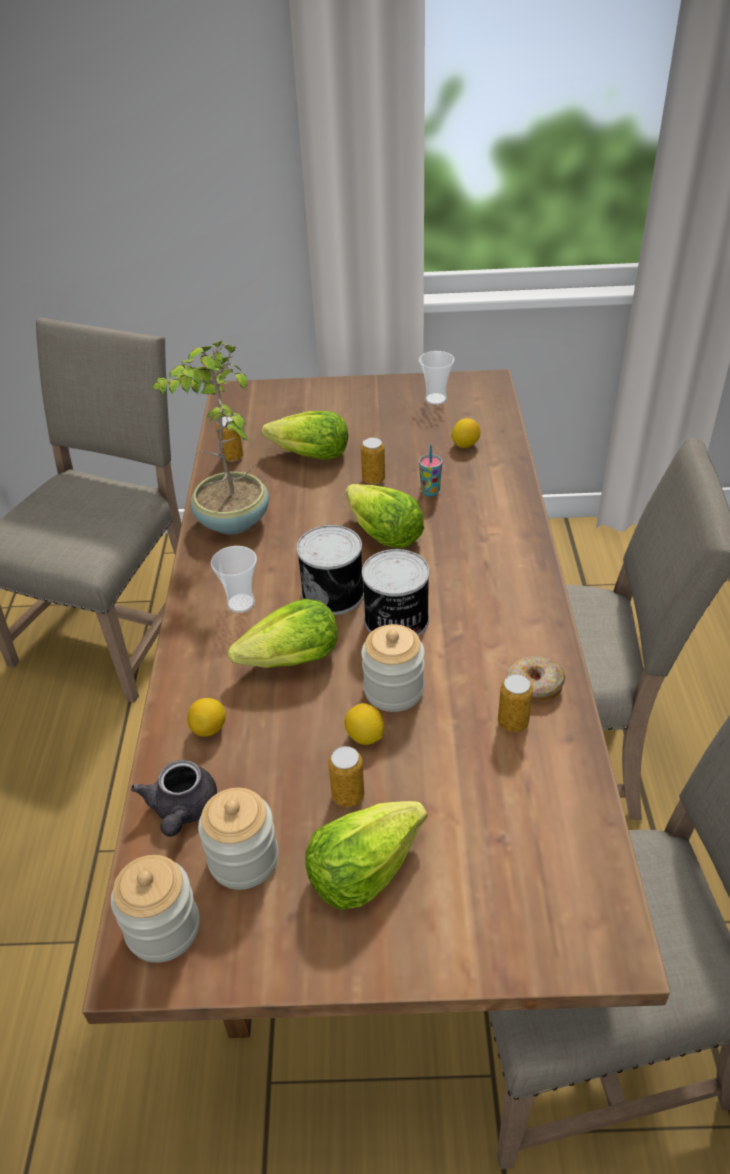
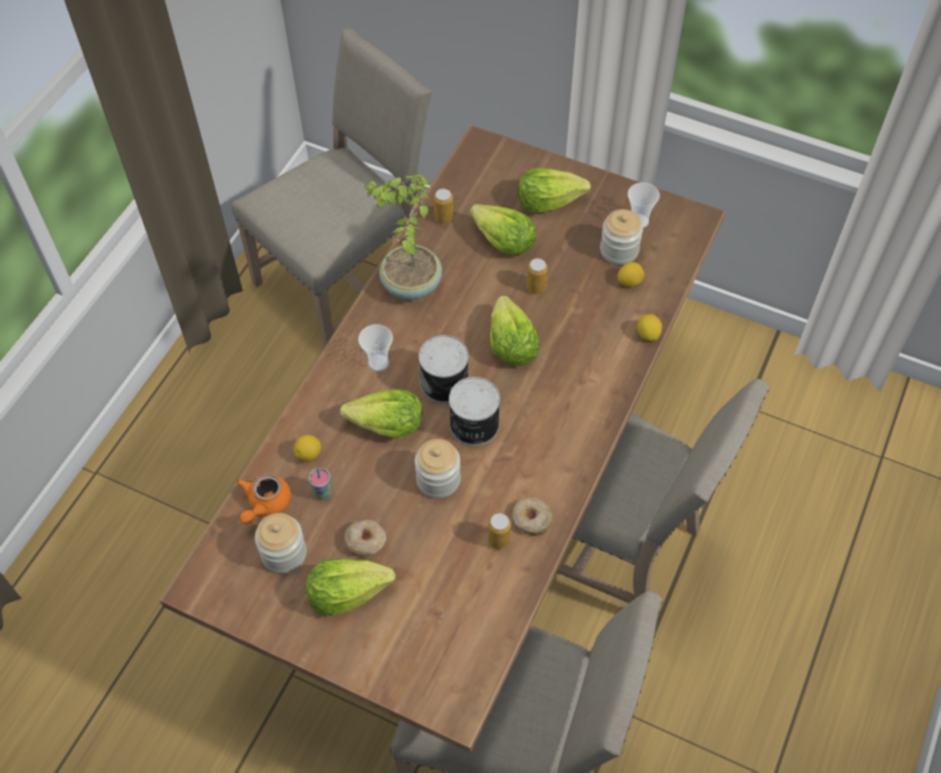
camera: 25 degrees right, 15 degrees up
(163, 928) = (220, 574): jar -> jar (619, 250)
(182, 810) = (265, 504): grey teapot -> orange teapot
(334, 411) = (549, 201): none -> lettuce
(348, 795) = (366, 541): can -> donut
(365, 736) = (400, 505): lemon -> lemon (648, 334)
(430, 491) = (571, 318): cup -> cup (323, 493)

